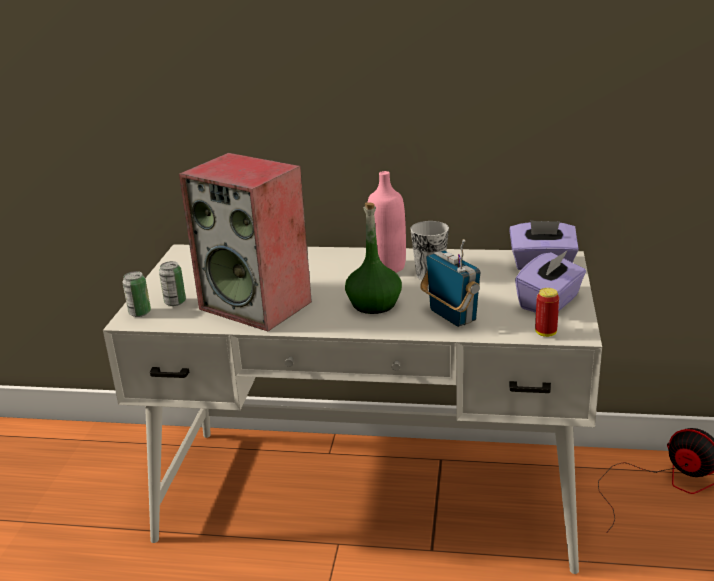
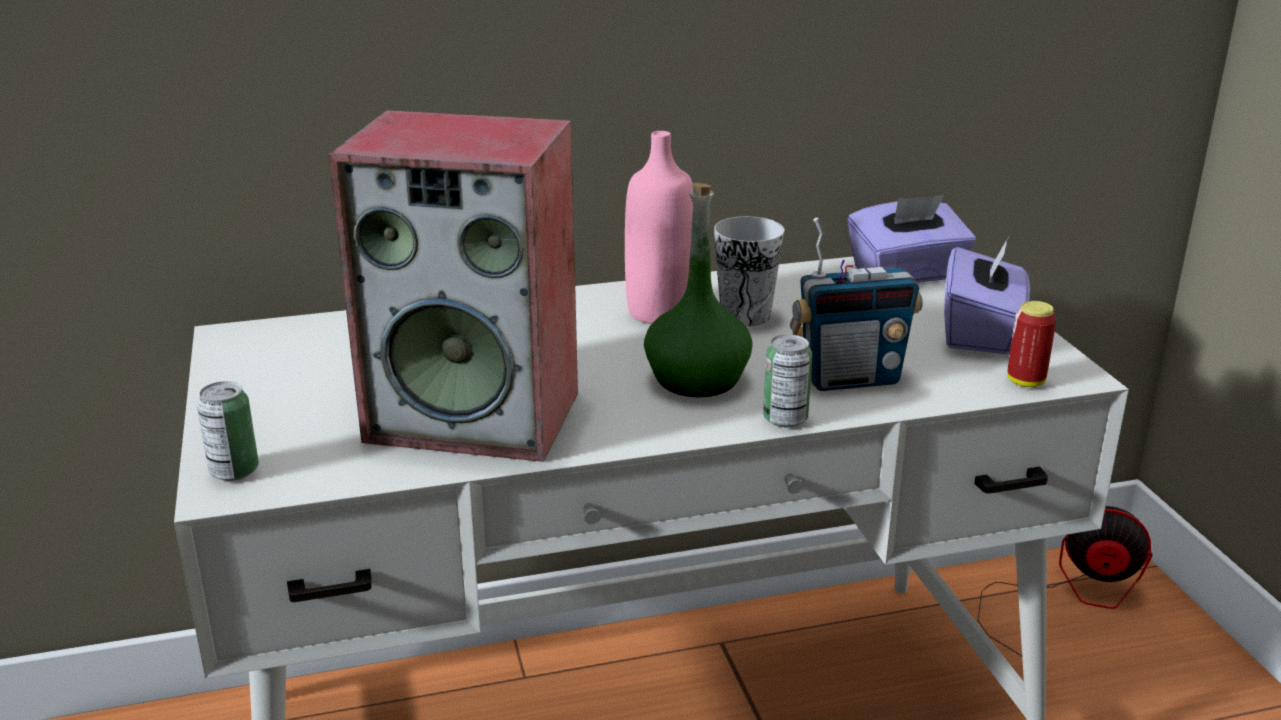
camera: 25 degrees left, 0 degrees up
(175, 302) = (296, 437): can -> can (785, 419)
(451, 316) = (850, 378): radio -> radio turned 135 degrees clockwise

